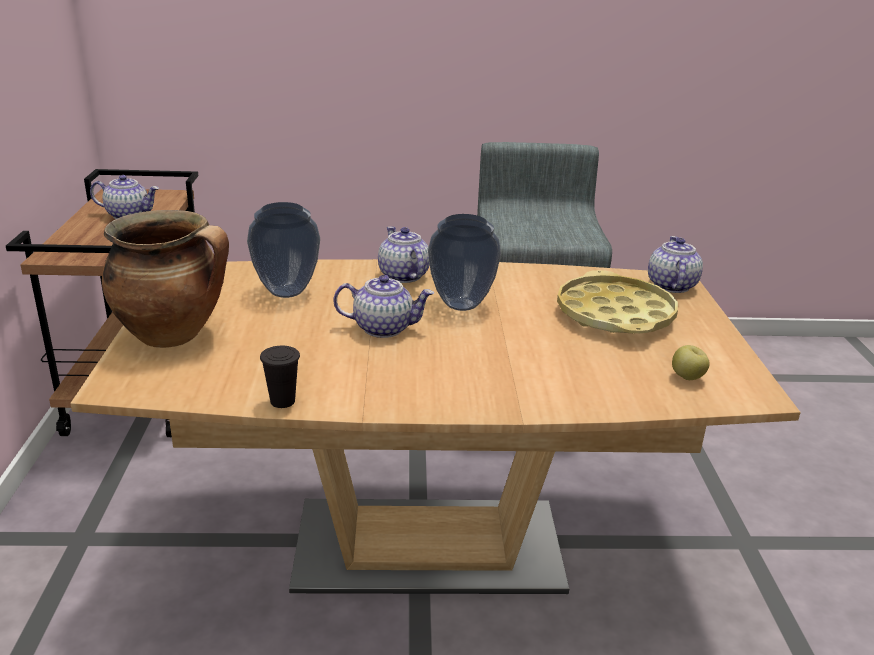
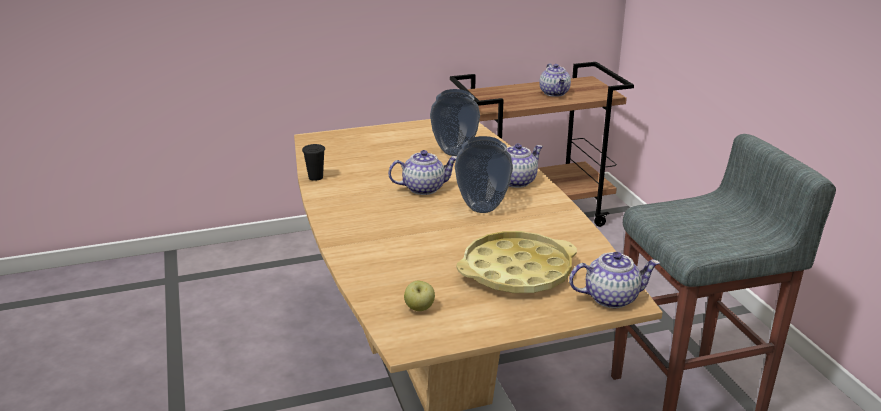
camera: 75 degrees right, 0 degrees up
(174, 335) = (374, 137): cooking pot -> none
(384, 328) = (424, 188): teapot -> teapot turned 90 degrees counterclockwise

